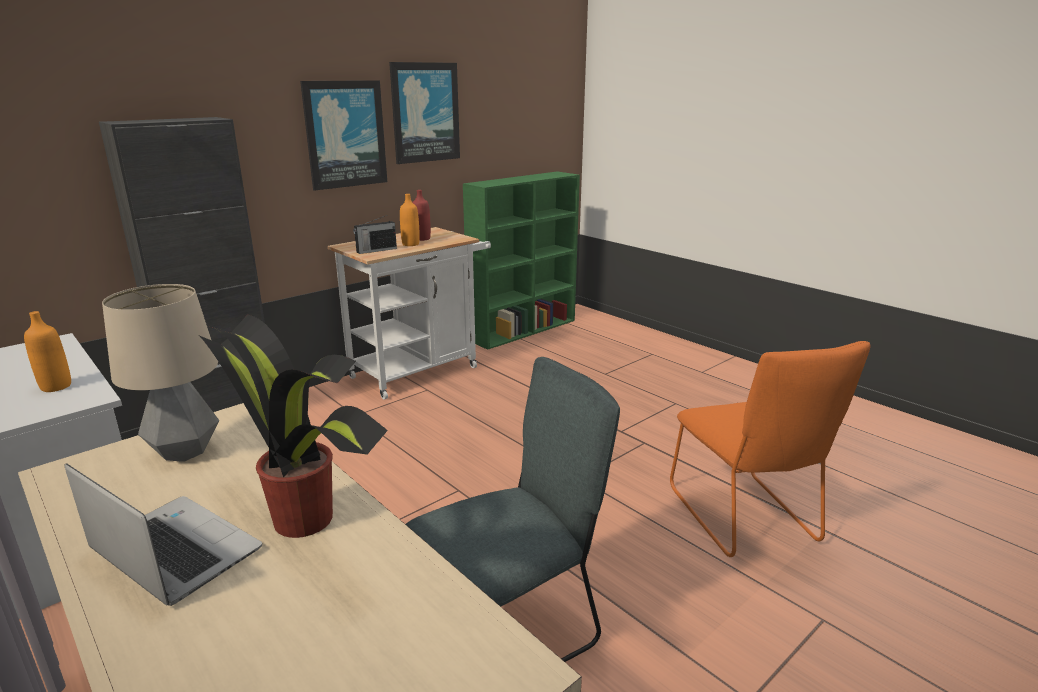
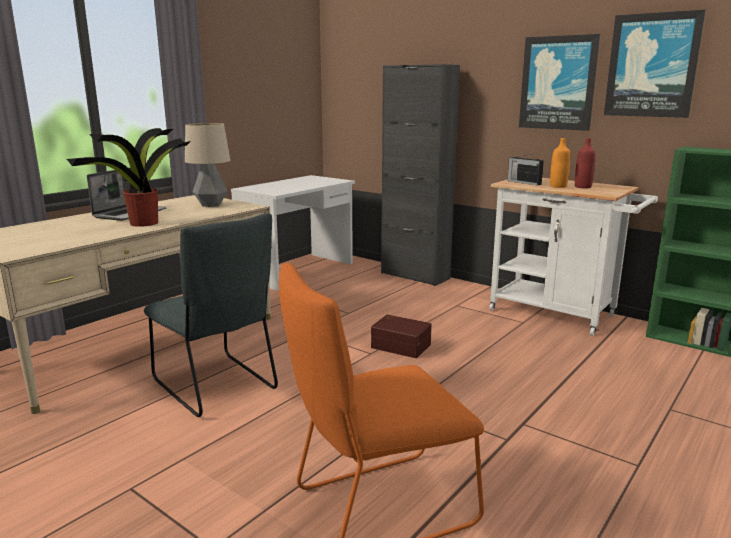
camera: 80 degrees right, 5 degrees down
(56, 386) = (288, 188): orange bottle -> none
(447, 467) = (401, 345): none -> brown storage box

